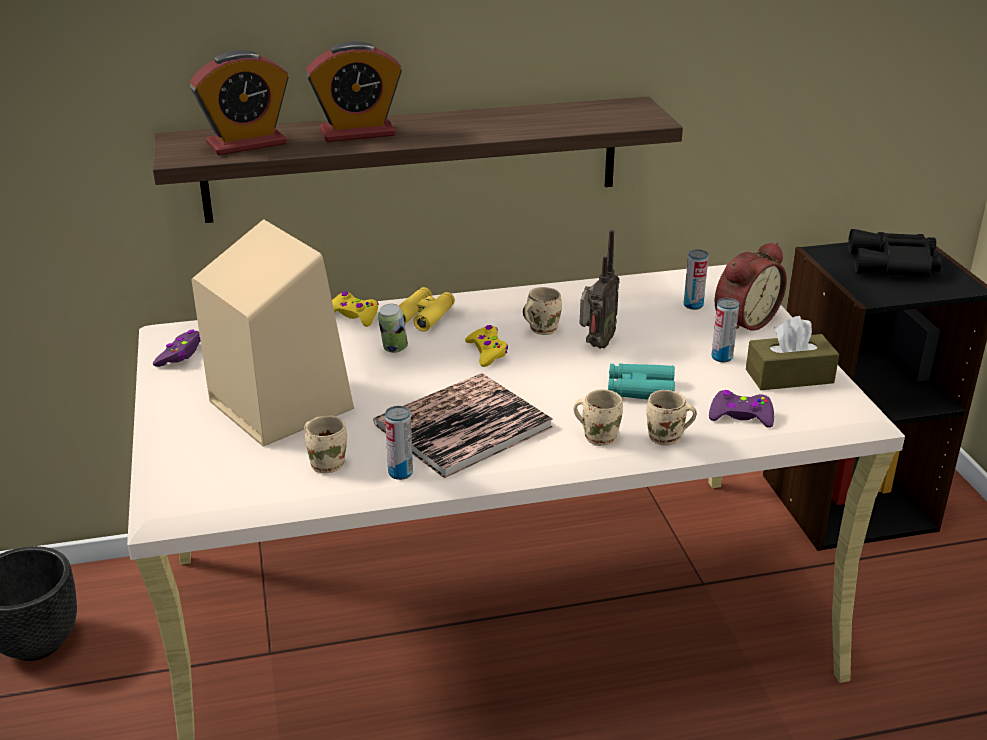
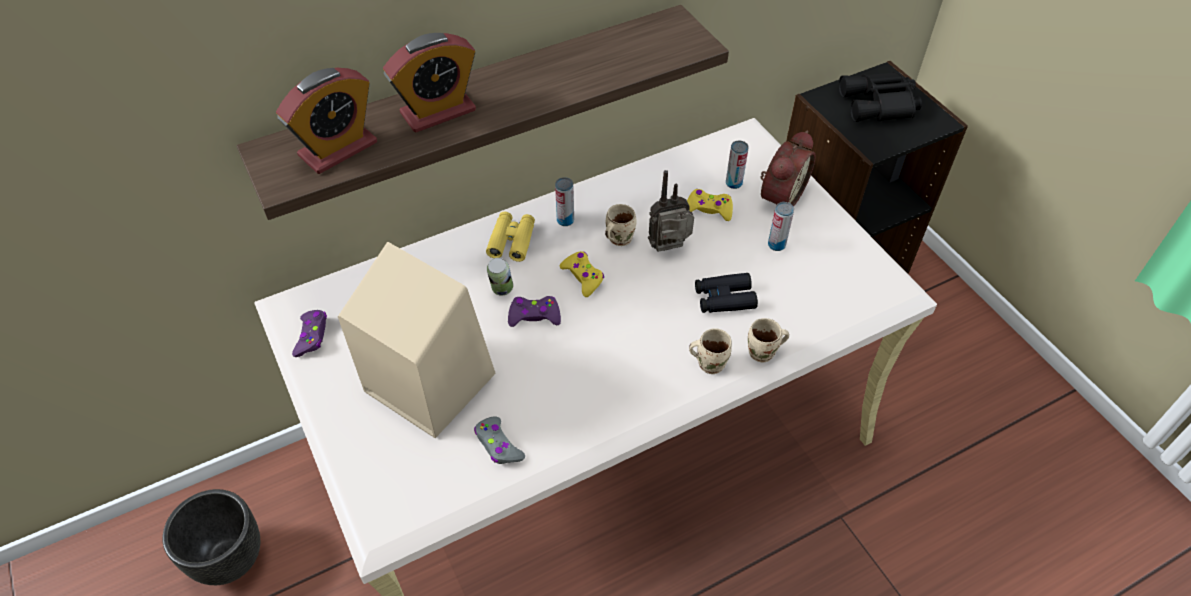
camera: 15 degrees left, 20 degrees up
(327, 463) = (498, 445): beige mug -> grey game controller
(354, 315) = (450, 252): yellow game controller -> yellow game controller (709, 209)
(400, 473) = (564, 443): can -> can (565, 220)
(463, 426) = (595, 374): book -> none
(595, 345) = (670, 250): radio -> radio turned 120 degrees counterclockwise
(640, 390) = (724, 298): turquoise binoculars -> black binoculars
(740, 416) = (812, 314): purple game controller -> purple game controller (534, 316)
(789, 376) = (835, 257): brown tissue box -> none

